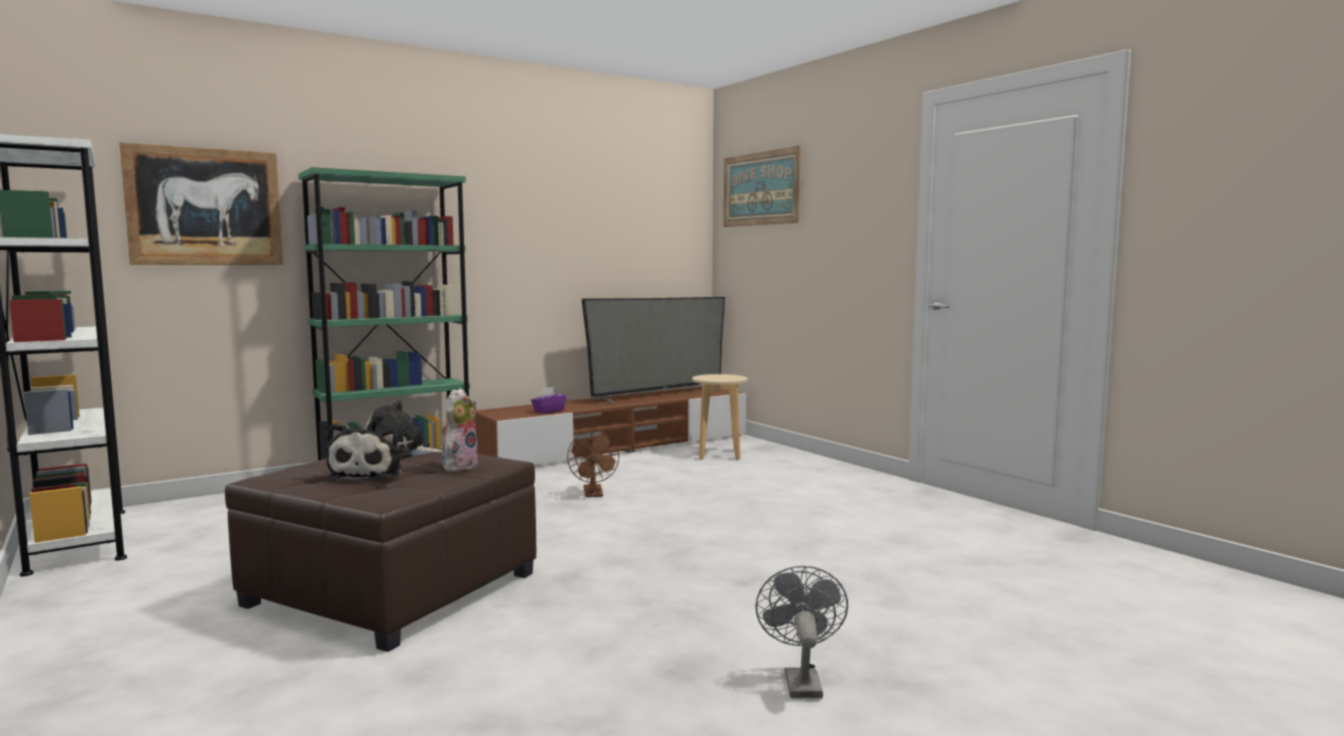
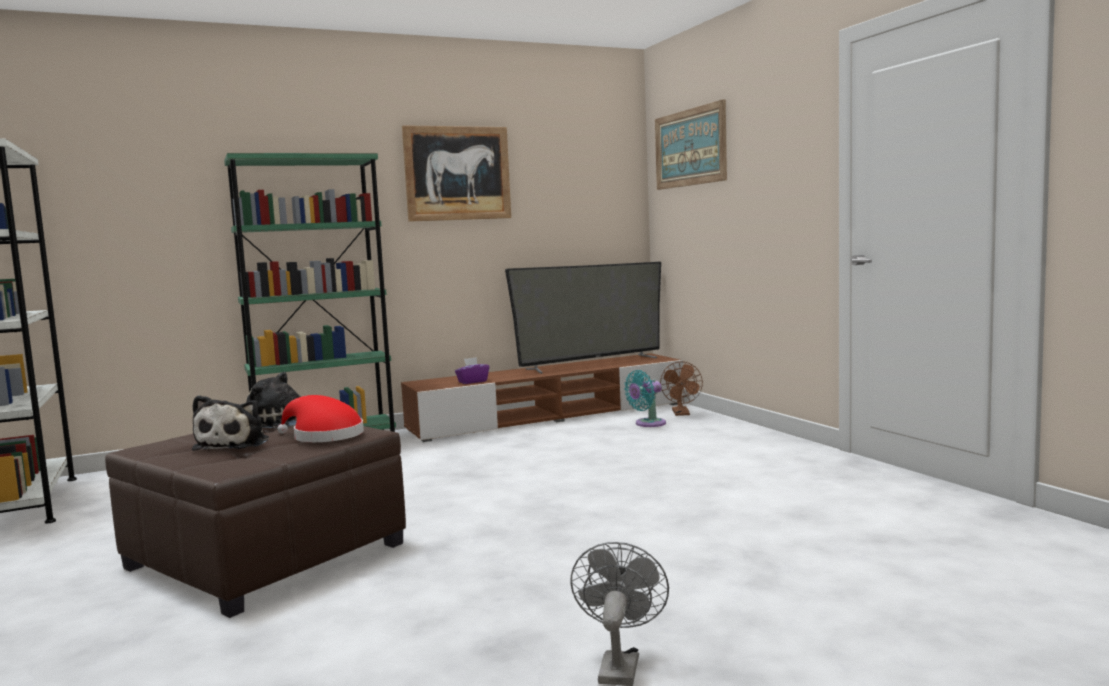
camera: 10 degrees right, 0 degrees up
(205, 207) = (140, 196): picture -> picture (457, 173)
(459, 466) = (324, 436): plush toy -> red hat
(594, 494) = (501, 464): brown fan -> brown fan (681, 414)
(719, 455) = (647, 424): beige stool -> turquoise fan

